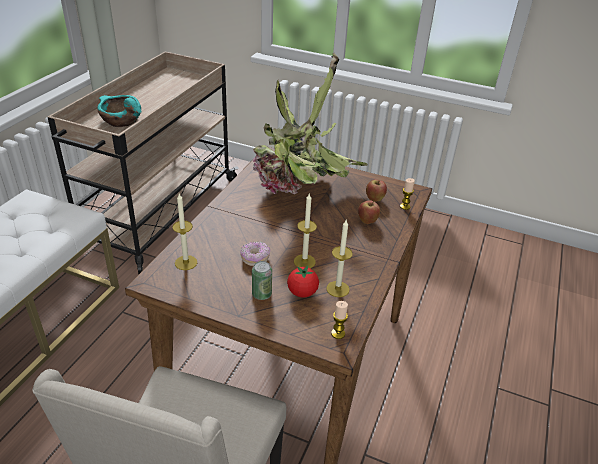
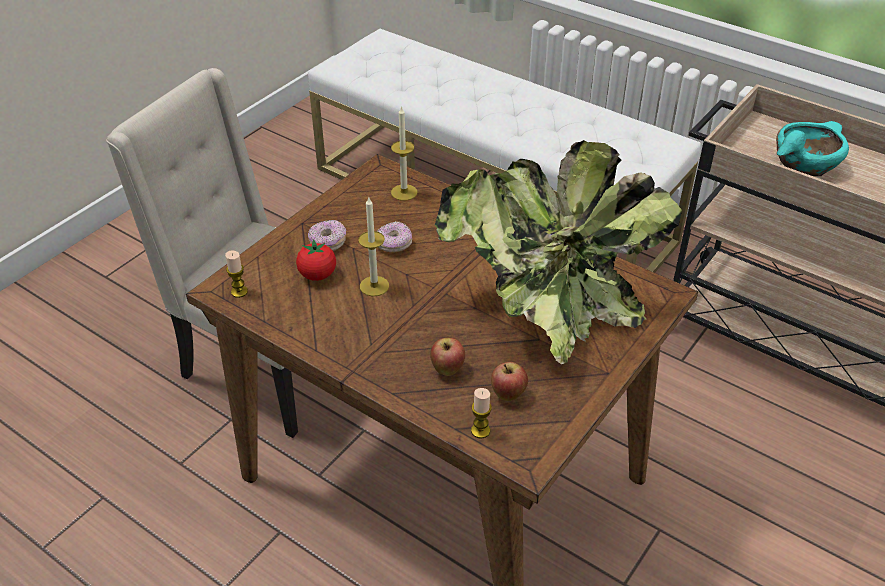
camera: 105 degrees right, 5 degrees up
(261, 294) = (328, 243): can -> donut
(337, 289) = (311, 306): candle -> none

